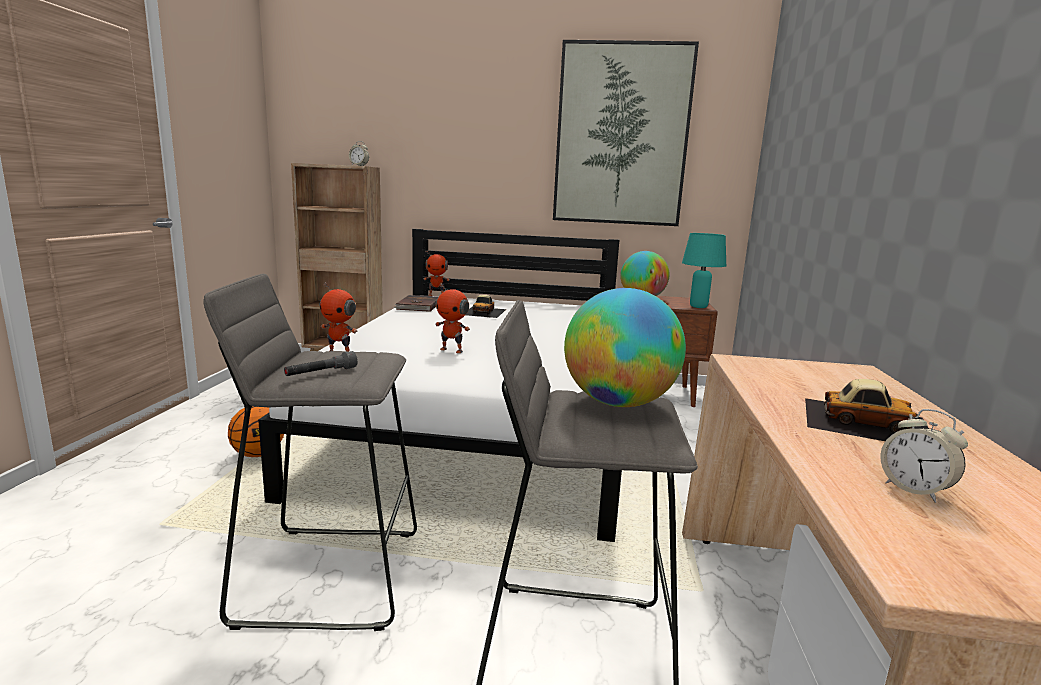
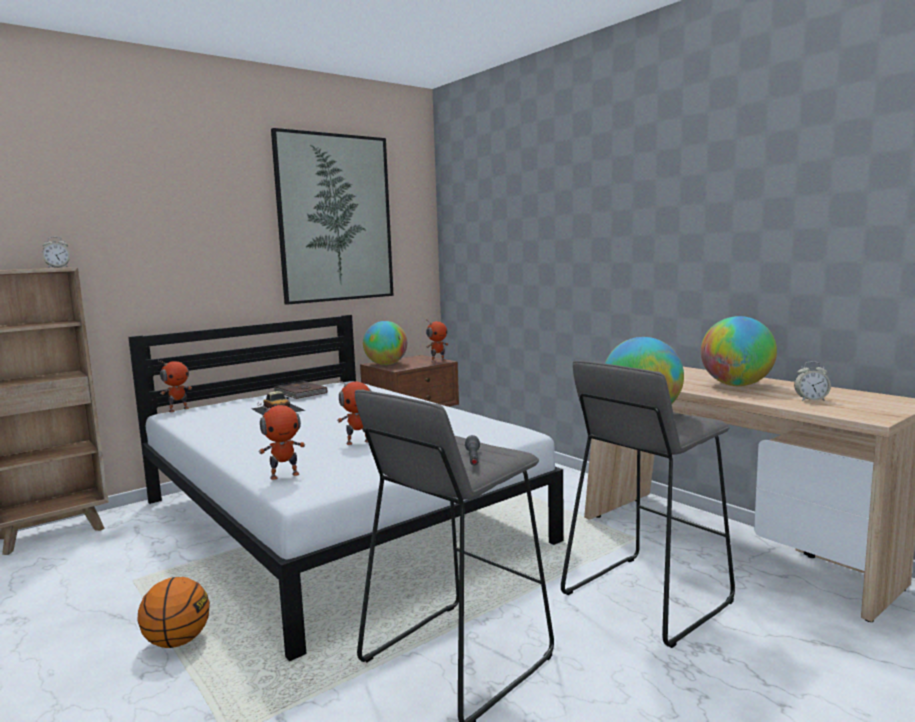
camera: 45 degrees left, 5 degrees down
(418, 306) = (198, 422): brown book -> brown book (299, 392)
(699, 306) = (438, 361): turquoise table lamp -> toy robot
(865, 421) = (736, 385): toy car -> globe

